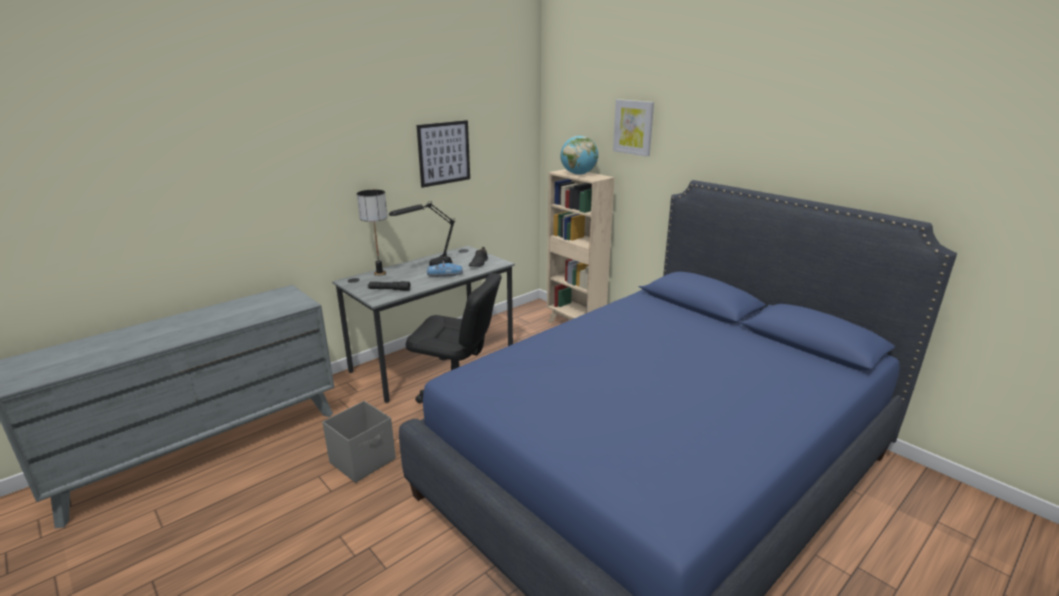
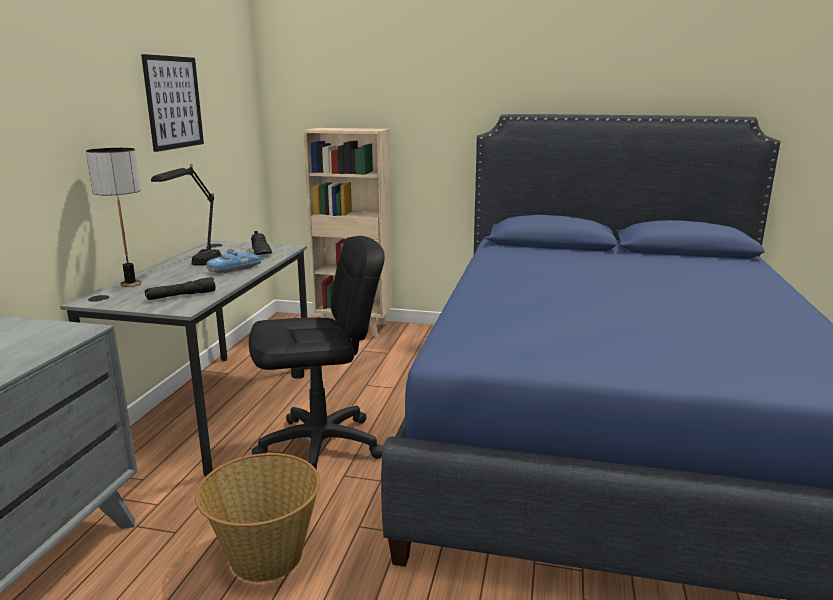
camera: 35 degrees left, 5 degrees down
(364, 460) = (265, 556): grey storage box -> basket
(578, 174) = (344, 129): globe -> none
(633, 127) = (407, 65): picture -> none

